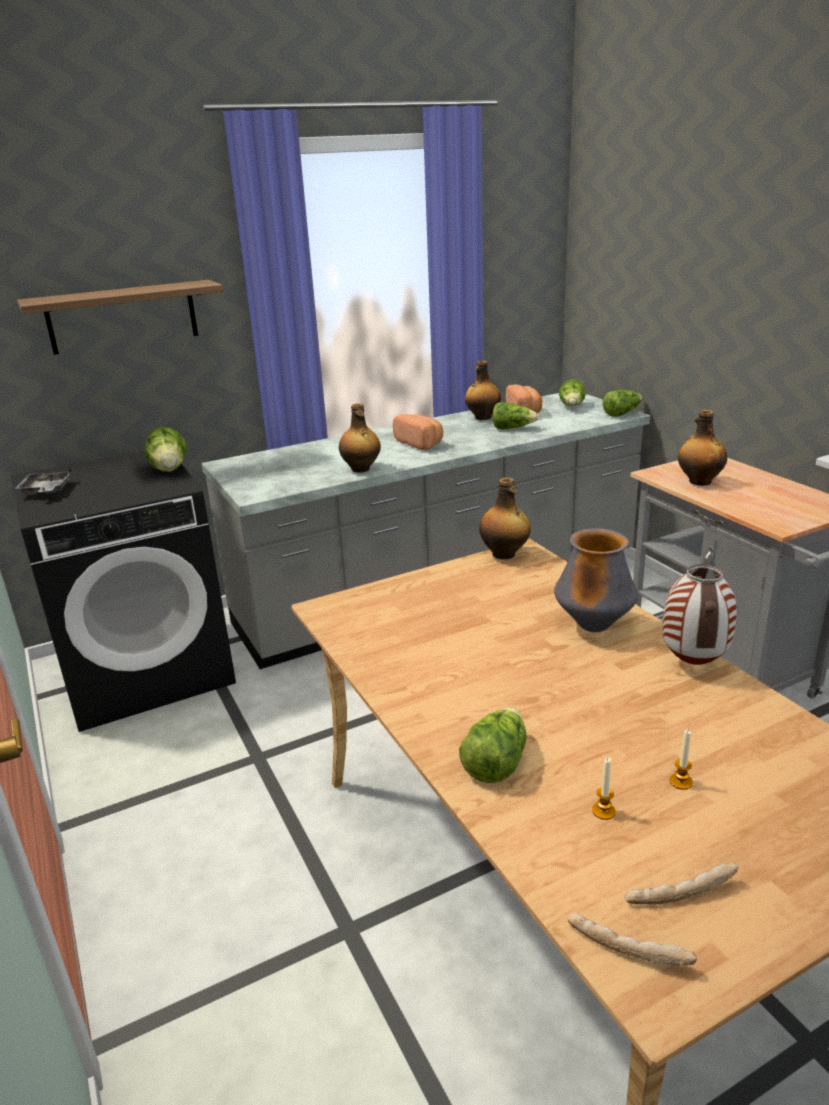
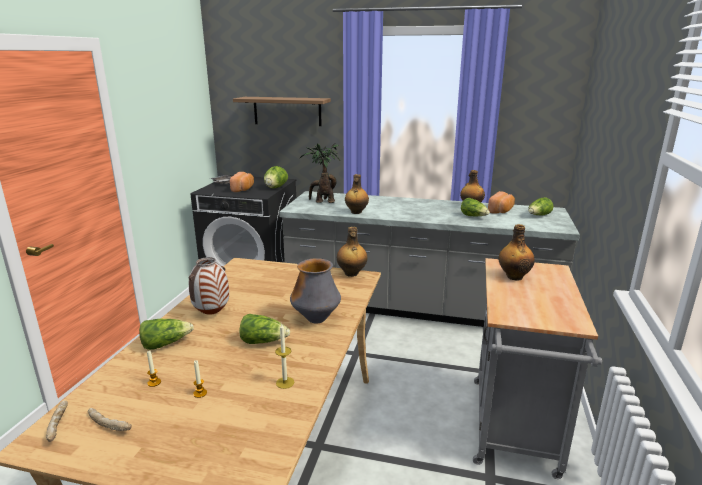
camera: 40 degrees right, 5 degrees down
(274, 470) = (322, 202): none -> potted plant
(420, 443) = (409, 209): bread -> bread (243, 189)
(621, 413) = (561, 228): lettuce -> lettuce (263, 341)
(691, 662) = (319, 356): vase -> vase (212, 314)
(727, 709) = (285, 382): none -> candle

